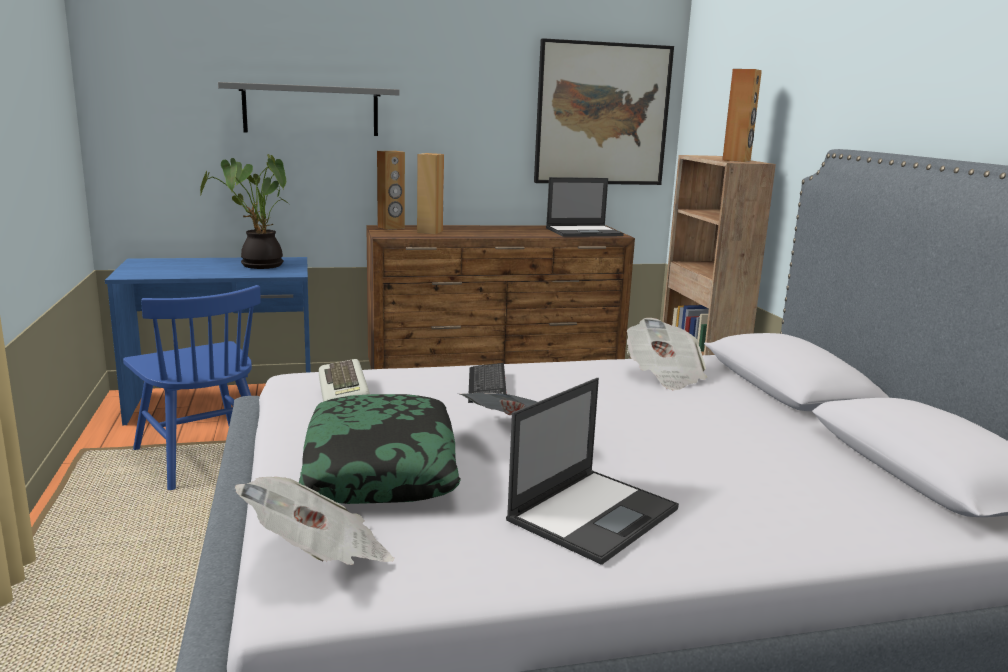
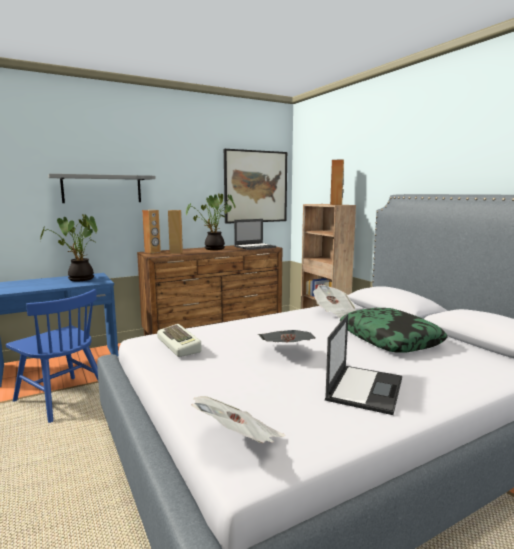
camera: 15 degrees left, 5 degrees down
(381, 467) = (232, 382): pillow -> pillow (390, 339)
(486, 385) = (253, 329): keyboard -> none
(501, 230) = (213, 249): none -> potted plant

